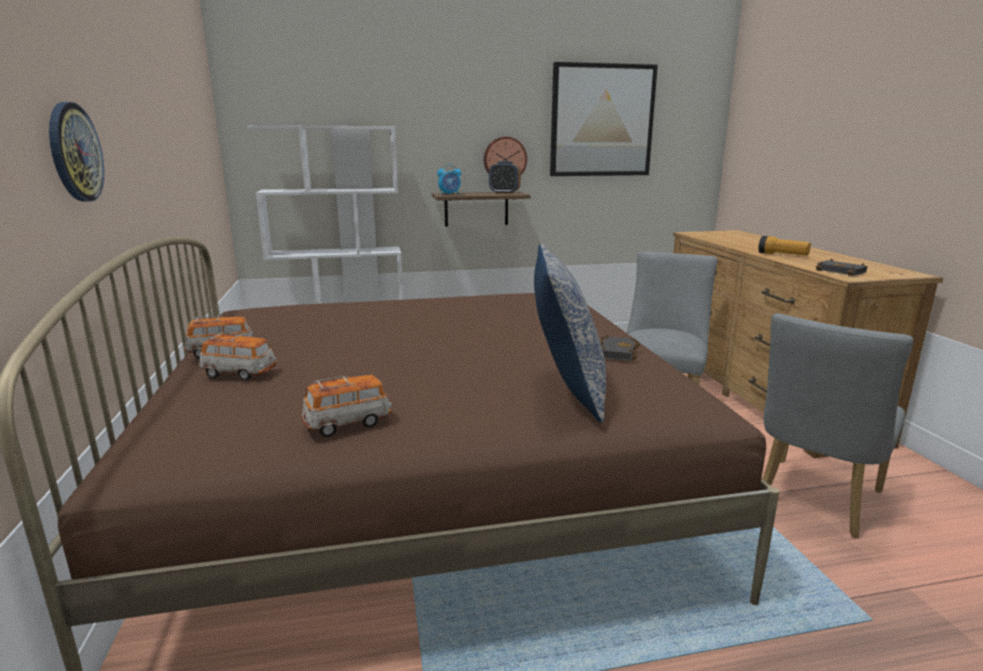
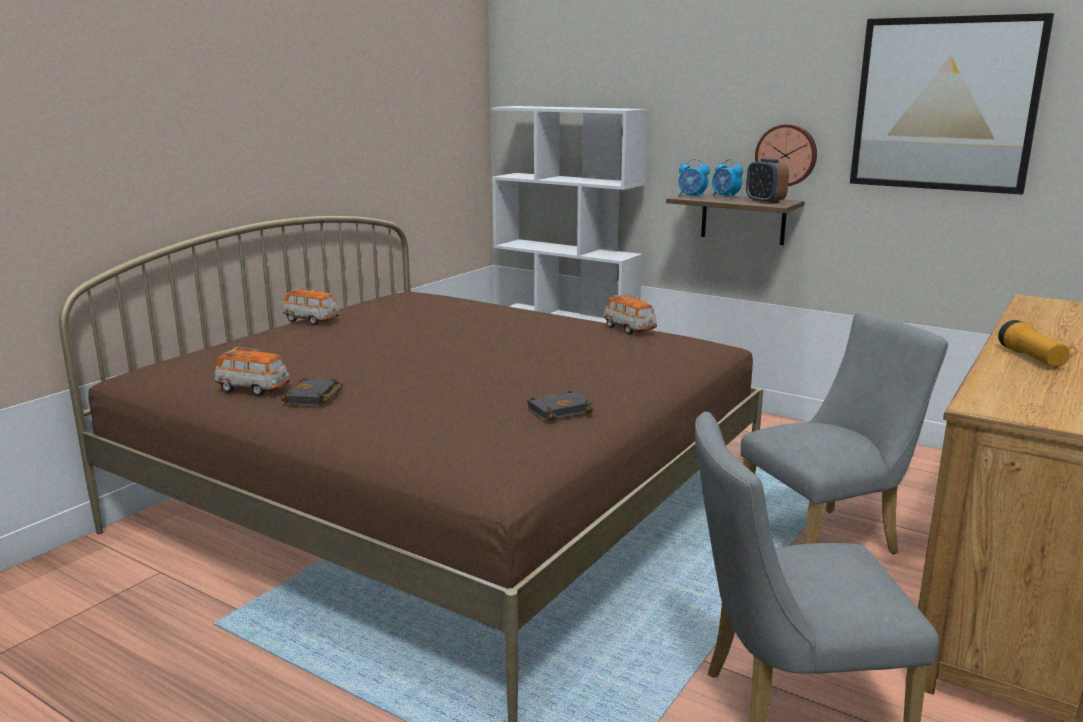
camera: 45 degrees right, 0 degrees up
(74, 152) = (200, 150): wall clock -> none
(239, 374) = (282, 339): toy car -> toy car (629, 329)
(469, 193) = (725, 197): none -> alarm clock
(565, 391) = (425, 421): pillow -> none
(842, 271) = (1009, 399): black book -> black book (314, 397)

